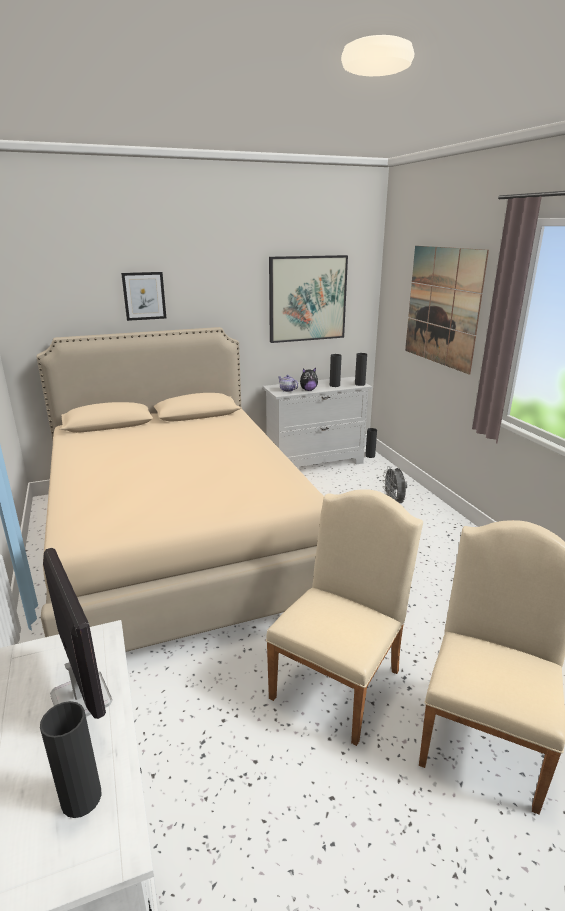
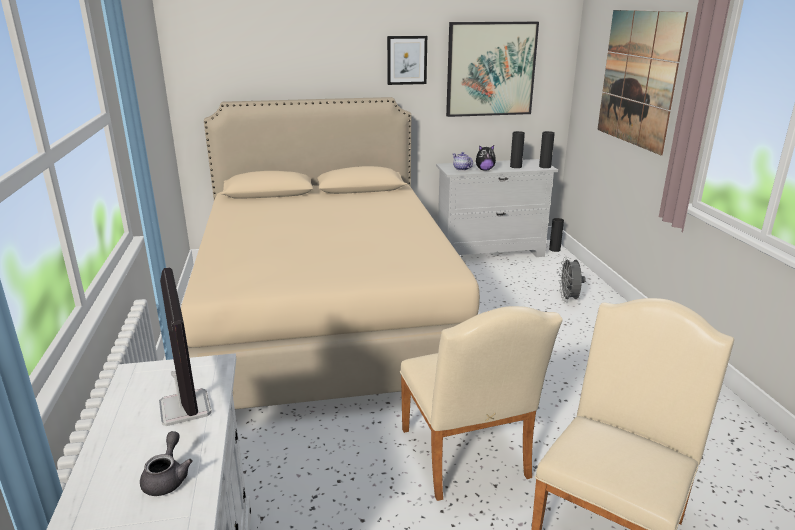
camera: 10 degrees right, 0 degrees up
(81, 798) = (167, 478): black vase -> grey teapot
(144, 296) = (314, 61): picture -> picture (407, 60)
(340, 678) = (467, 459): beige chair -> beige chair turned 120 degrees clockwise

